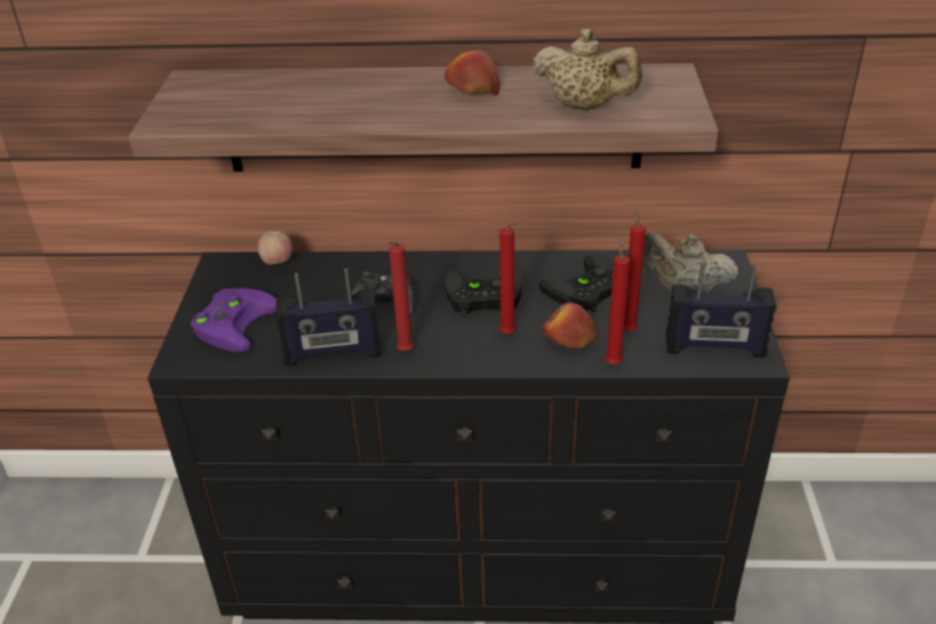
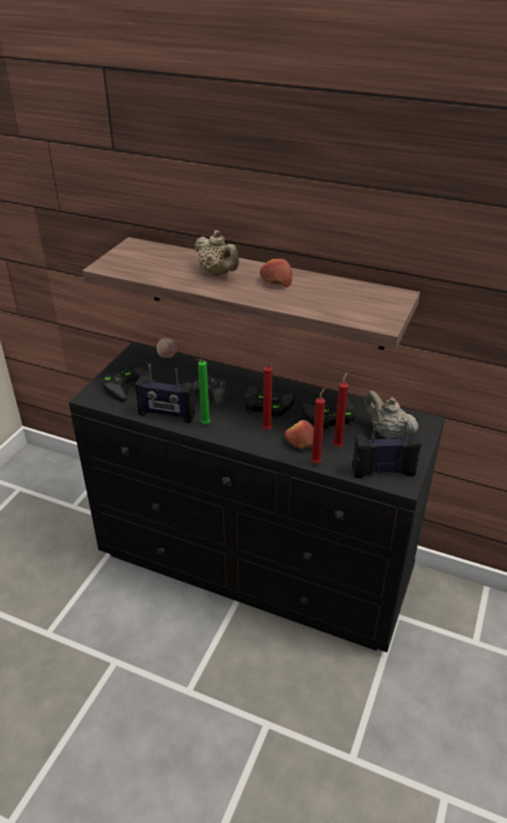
camera: 20 degrees right, 0 degrees up
(234, 321) = (126, 384): purple game controller -> black game controller
(404, 352) = (204, 424): red candle -> green candle
(585, 106) = (331, 305): beige teapot -> beige teapot (218, 273)
(714, 347) = (383, 470): radio -> radio turned 150 degrees clockwise

